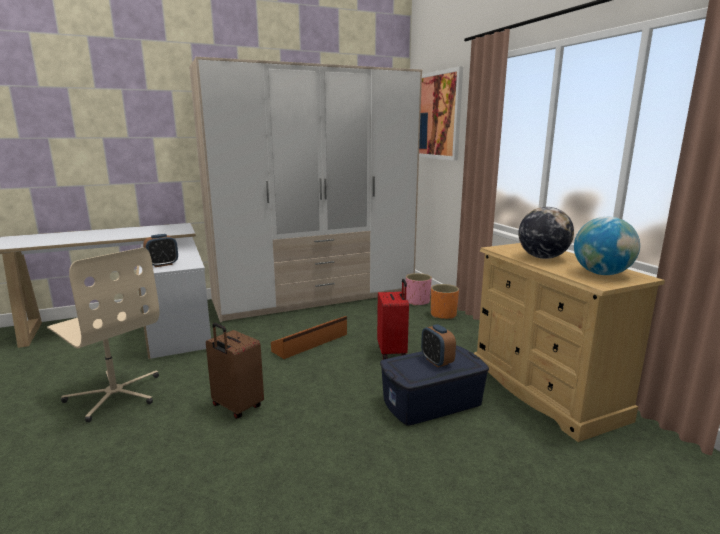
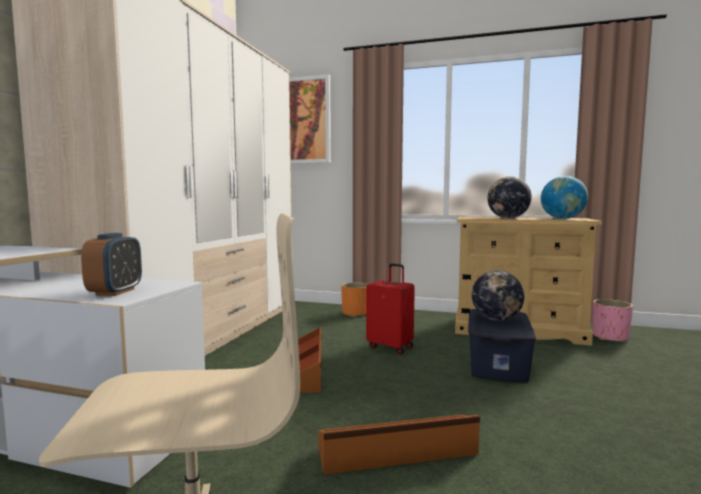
camera: 50 degrees left, 10 degrees down
(236, 407) = (398, 453): brown suitcase -> brown storage box
(417, 302) = (313, 311): pink planter -> pink planter (610, 337)
(437, 361) = (496, 319): alarm clock -> globe

